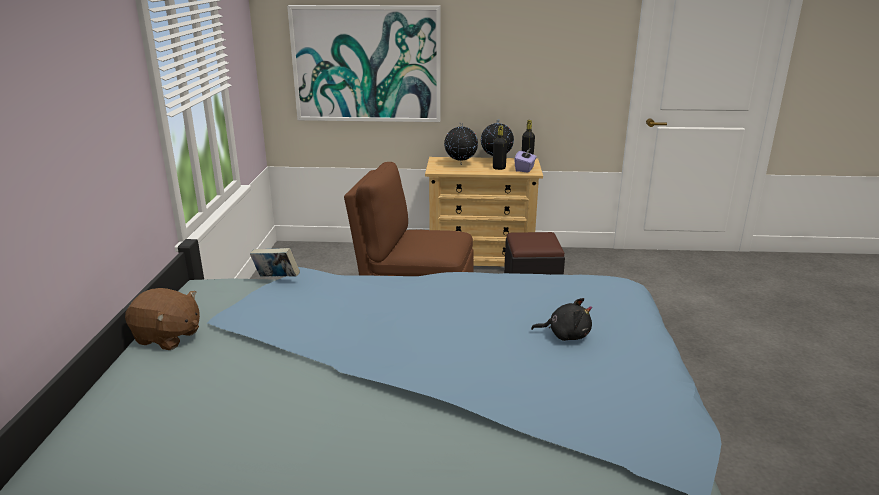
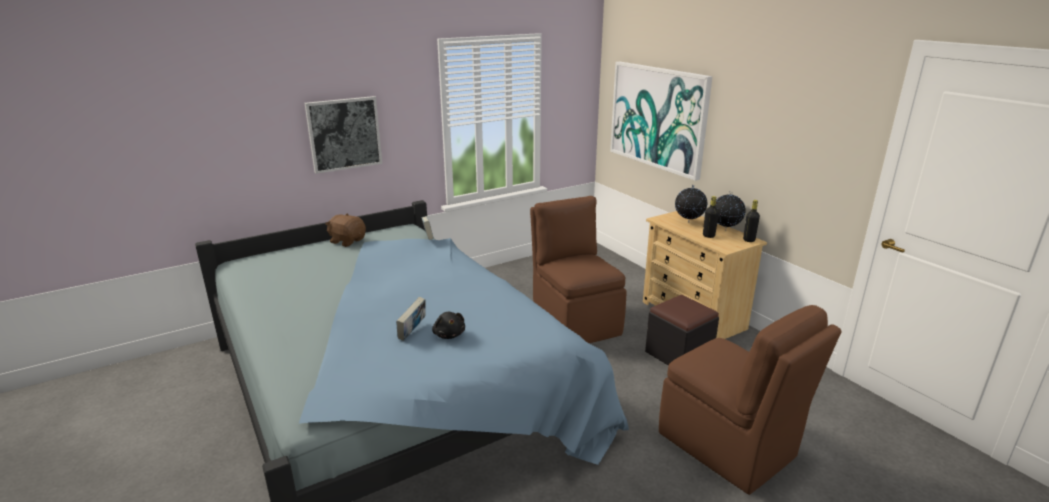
camera: 55 degrees right, 0 degrees up
(66, 156) = (344, 134): none -> picture
(168, 337) = (347, 241): brown plush toy -> brown plush toy turned 135 degrees clockwise
(525, 169) = (727, 244): purple tissue box -> none
(538, 356) = (412, 332): none -> book
(672, 327) = (729, 447): none -> brown chair

